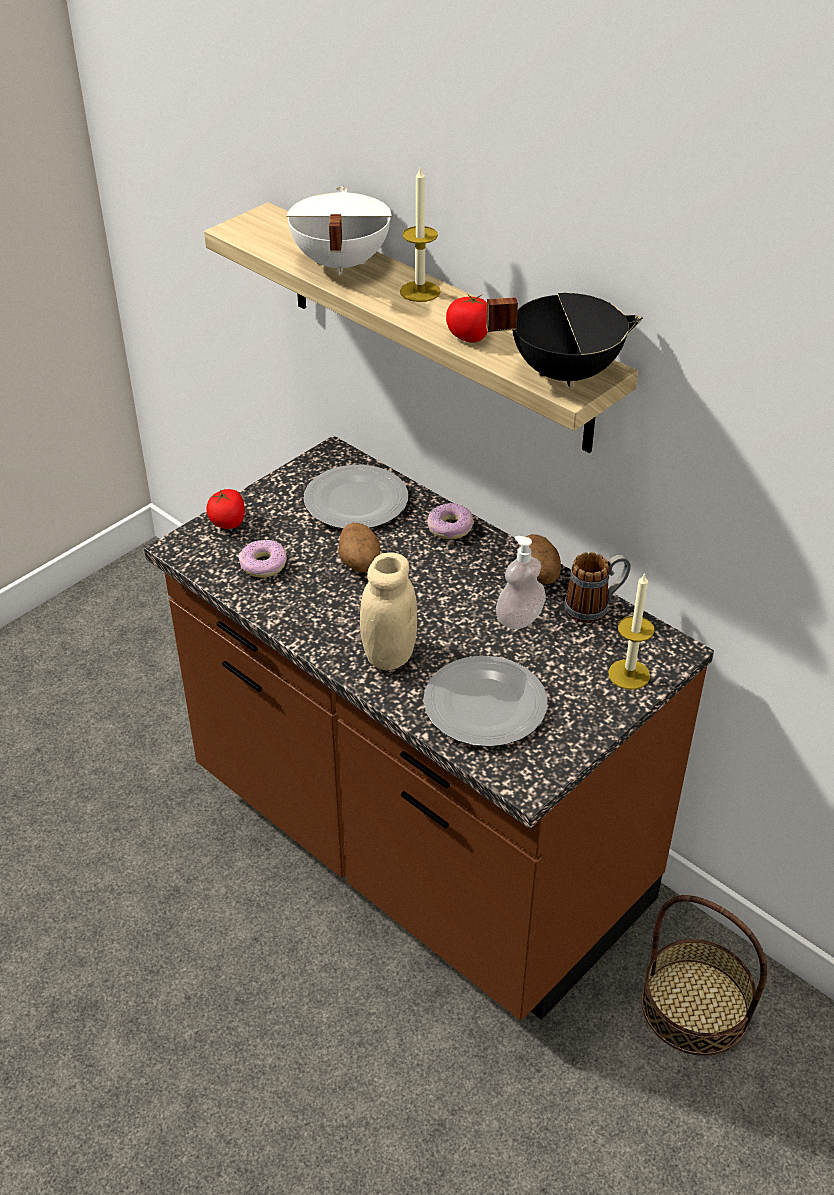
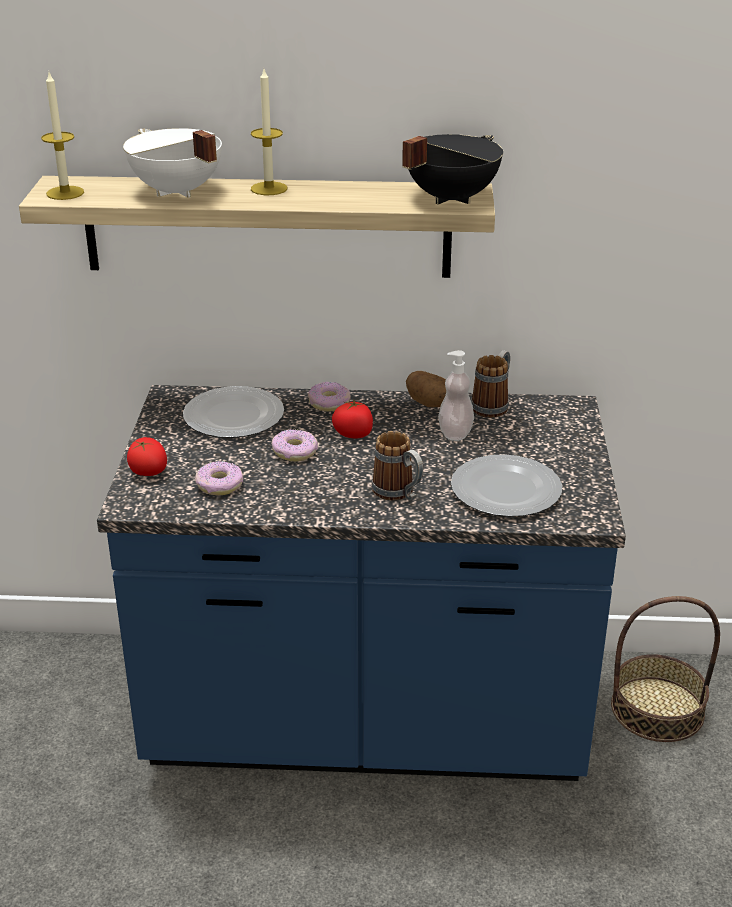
camera: 40 degrees left, 10 degrees down
(360, 564) = (295, 451): potato -> donut
(389, 655) = (399, 494): beige jar -> mug
(417, 844) = (366, 725): brown counter -> blue counter
(469, 336) = (351, 200): tomato -> tomato (353, 434)
(629, 674) = (567, 431): candle -> candle (65, 193)

